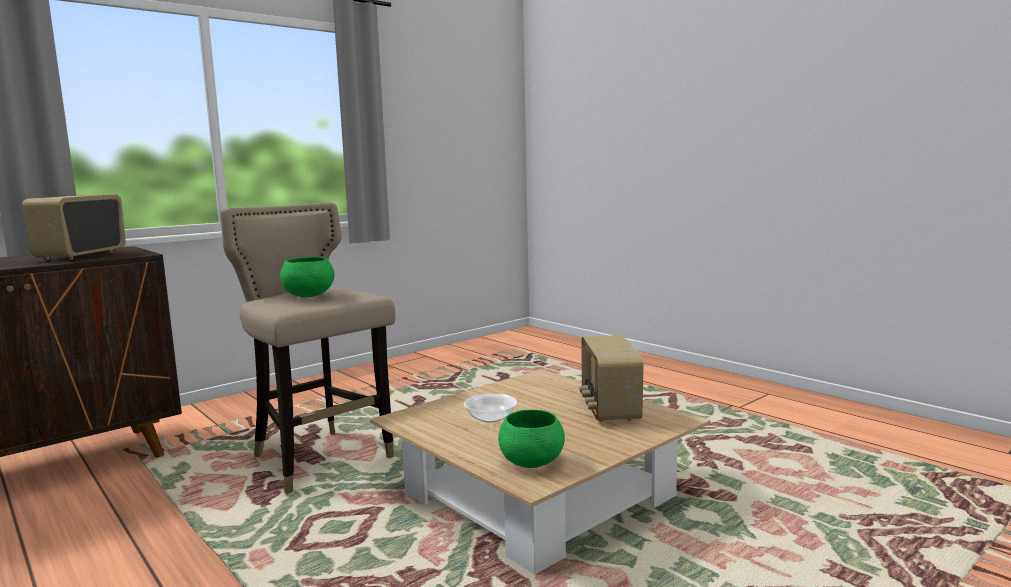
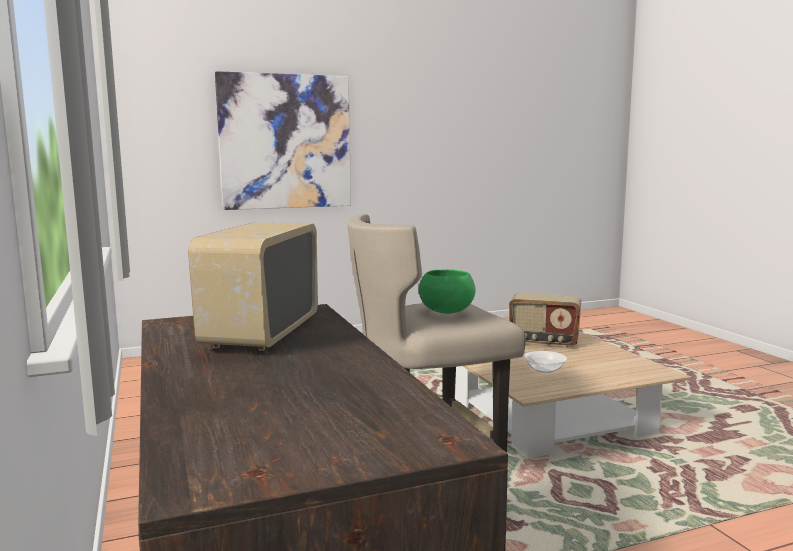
camera: 70 degrees left, 0 degrees up
(80, 255) = (261, 334): radio -> radio turned 75 degrees clockwise
(531, 463) = (633, 369): green bowl -> none
(649, 134) = (285, 142): none -> picture

